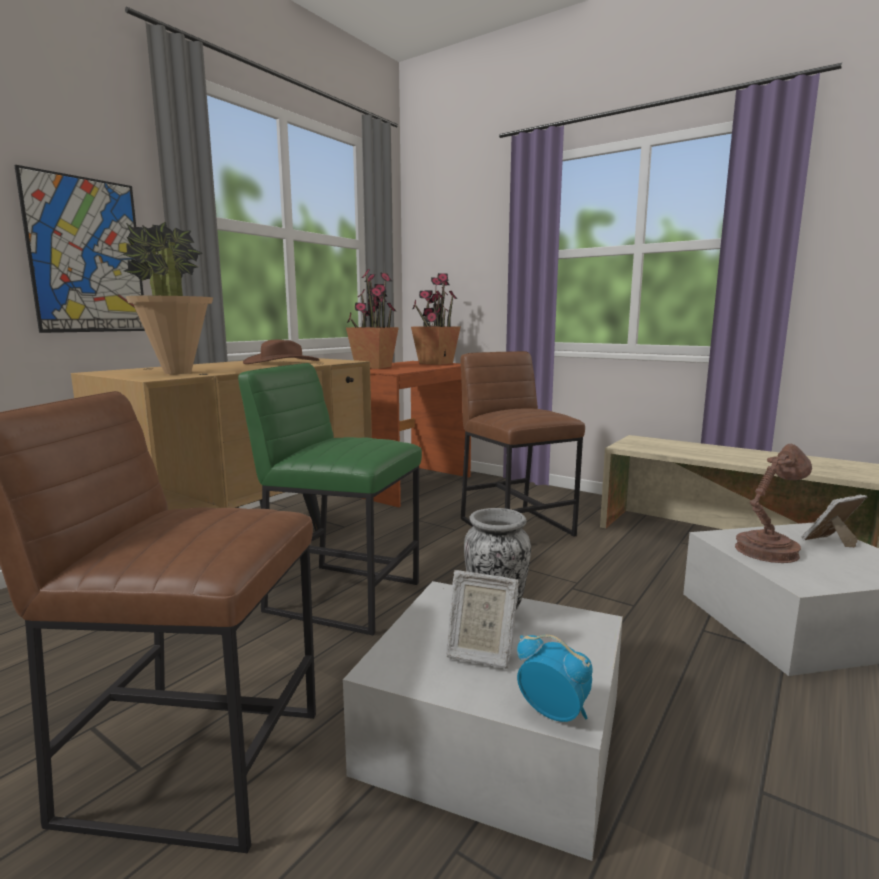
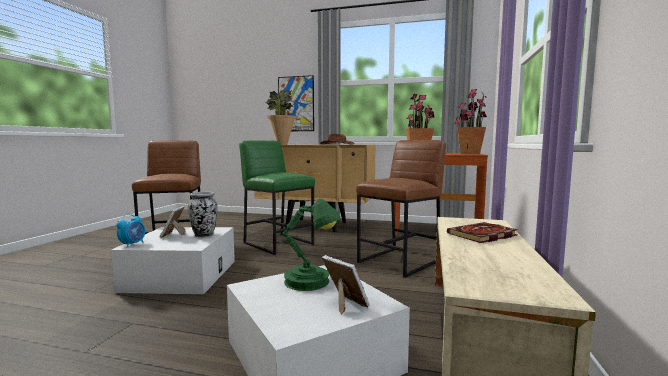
camera: 70 degrees right, 5 degrees down
(341, 596) = (278, 243): green chair -> green chair turned 45 degrees counterclockwise
(702, 450) = (482, 235): none -> book
(768, 549) = (310, 282): brown table lamp -> green table lamp

